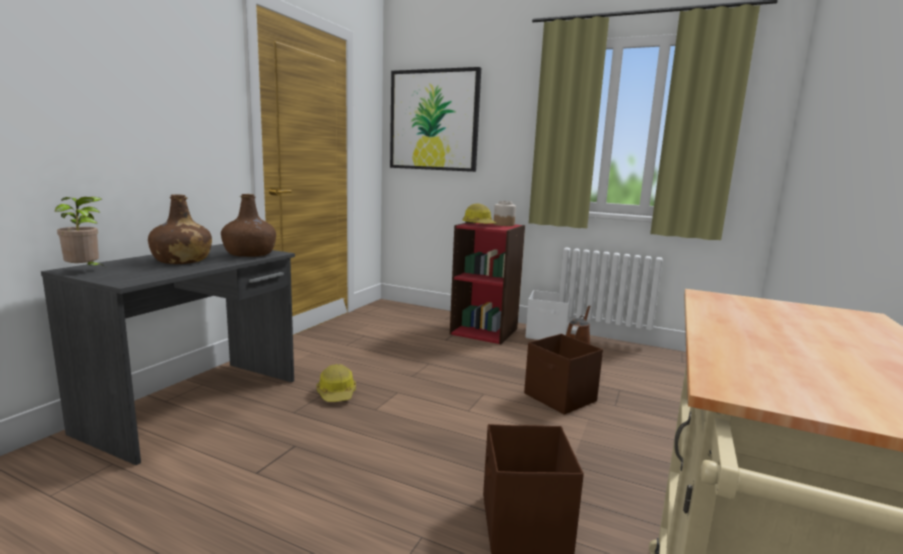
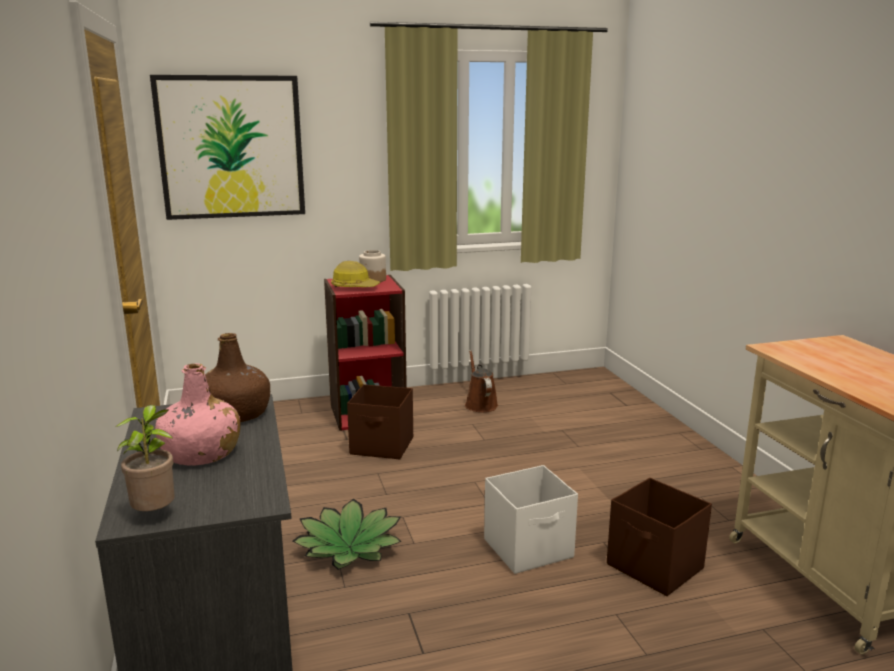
camera: 40 degrees left, 5 degrees up
(182, 261) = (201, 454): brown bottle -> pink bottle
(337, 394) = (350, 547): hard hat -> potted plant
(547, 335) = (431, 395): white storage box -> white storage box (529, 549)
(560, 398) = (535, 457): brown storage box -> brown storage box (382, 446)

